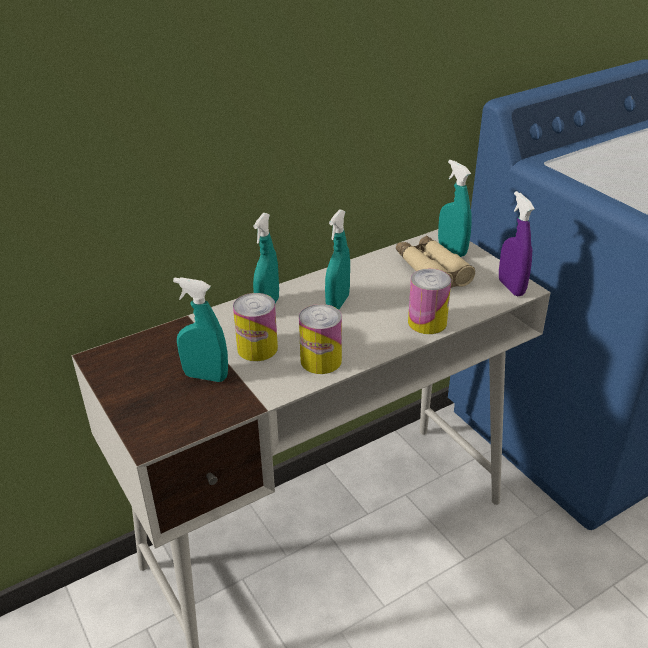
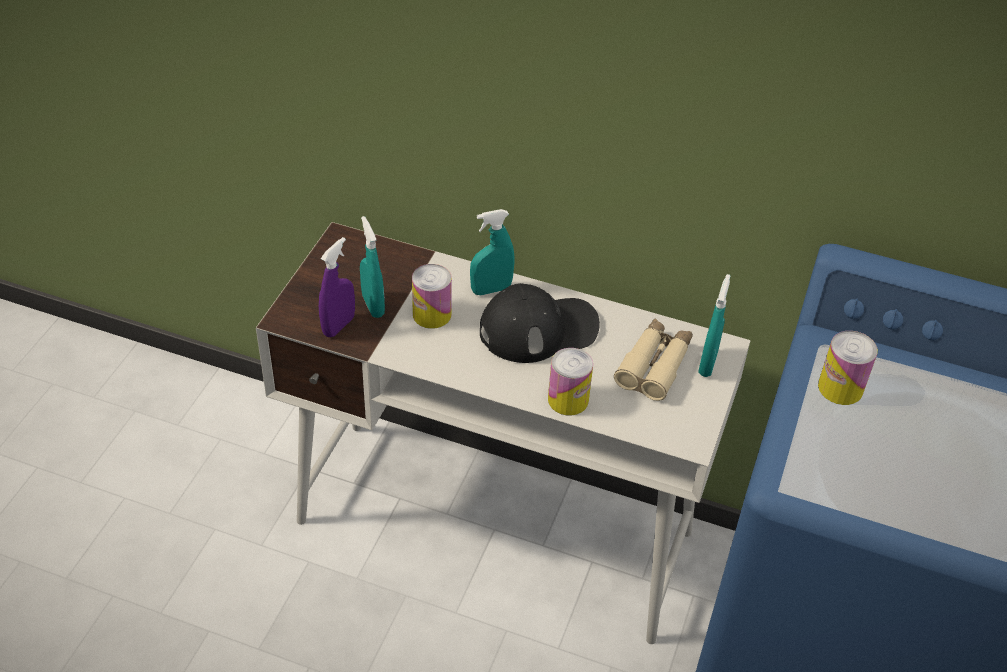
camera: 50 degrees right, 10 degrees up
(321, 360) = (451, 359): can -> can (840, 388)
(337, 303) = (539, 329): turquoise spray bottle -> black cap
(511, 287) = (685, 434): purple spray bottle -> purple spray bottle (338, 326)

